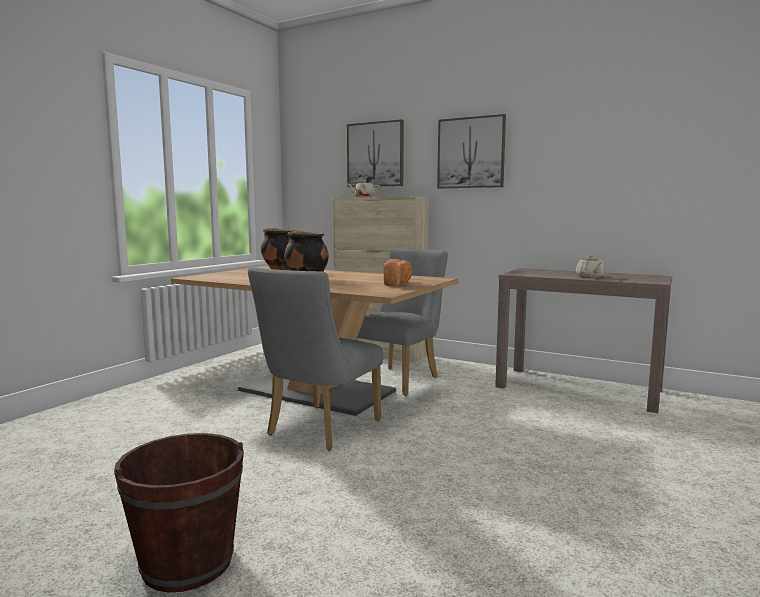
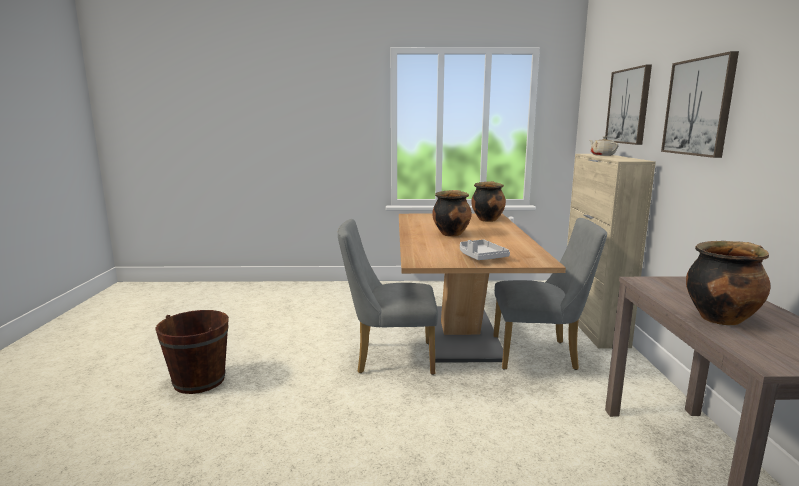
camera: 60 degrees right, 5 degrees up
(398, 283) = (480, 257): bread -> grey tray
(590, 277) = (720, 318): beige teapot -> cooking pot

